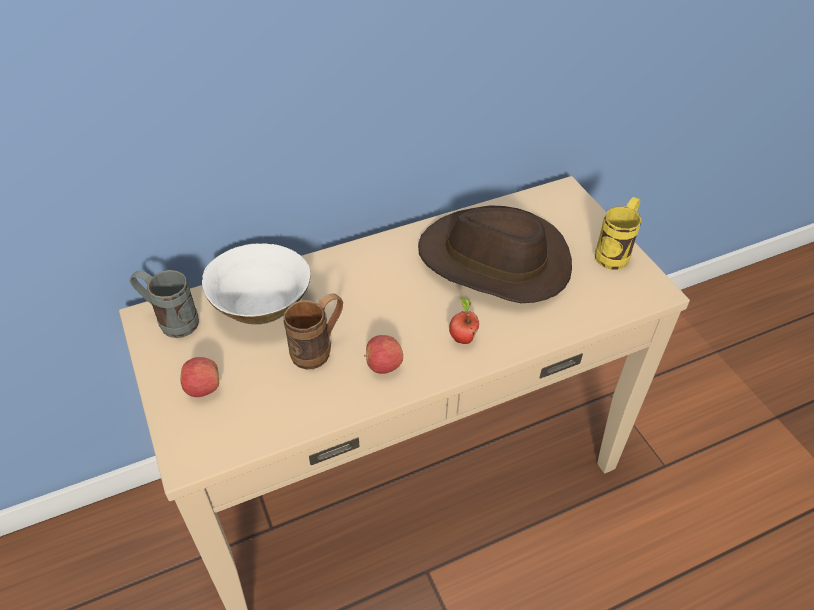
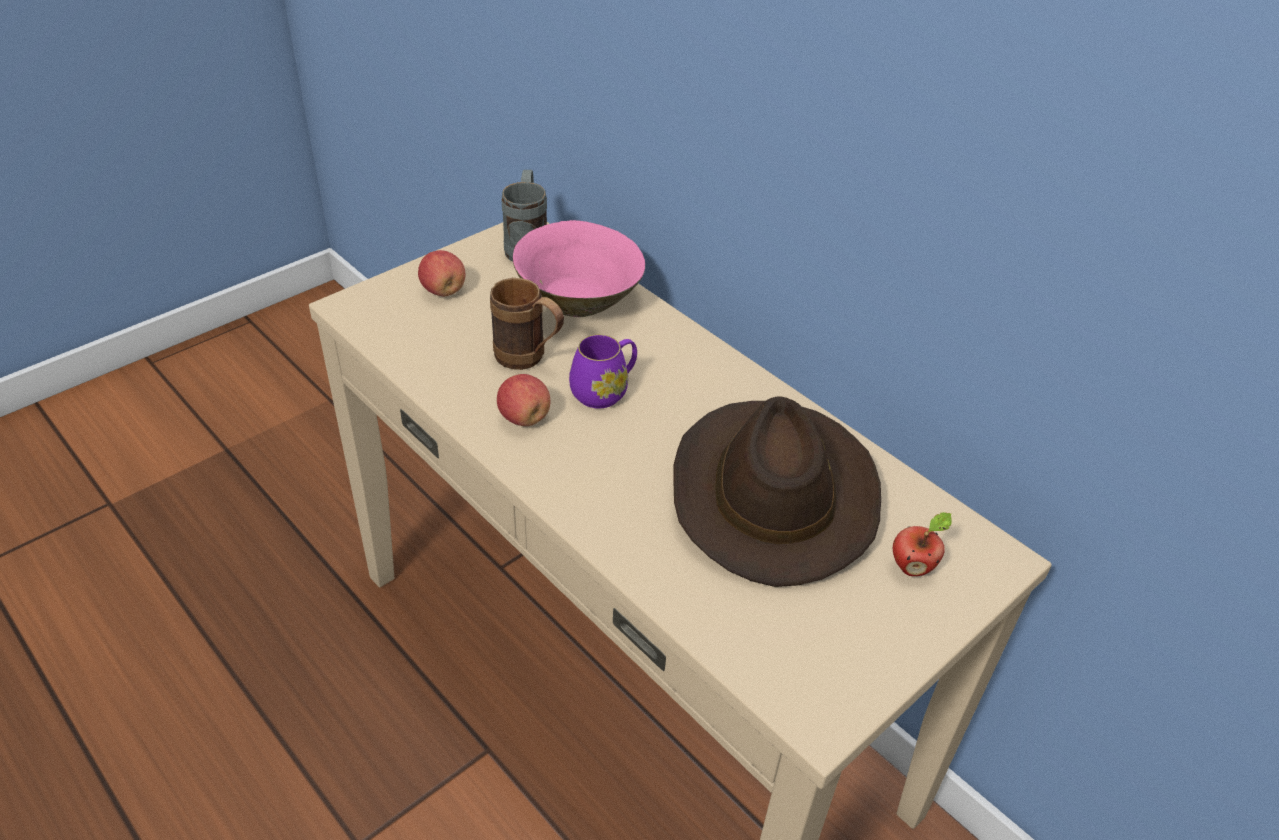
camera: 70 degrees right, 5 degrees down
(262, 305) = (579, 300): white bowl -> pink bowl
(372, 315) = (605, 391): none -> purple mug
(462, 338) = (600, 483): apple -> apple (912, 566)
(615, 252) = (883, 647): yellow mug -> none

